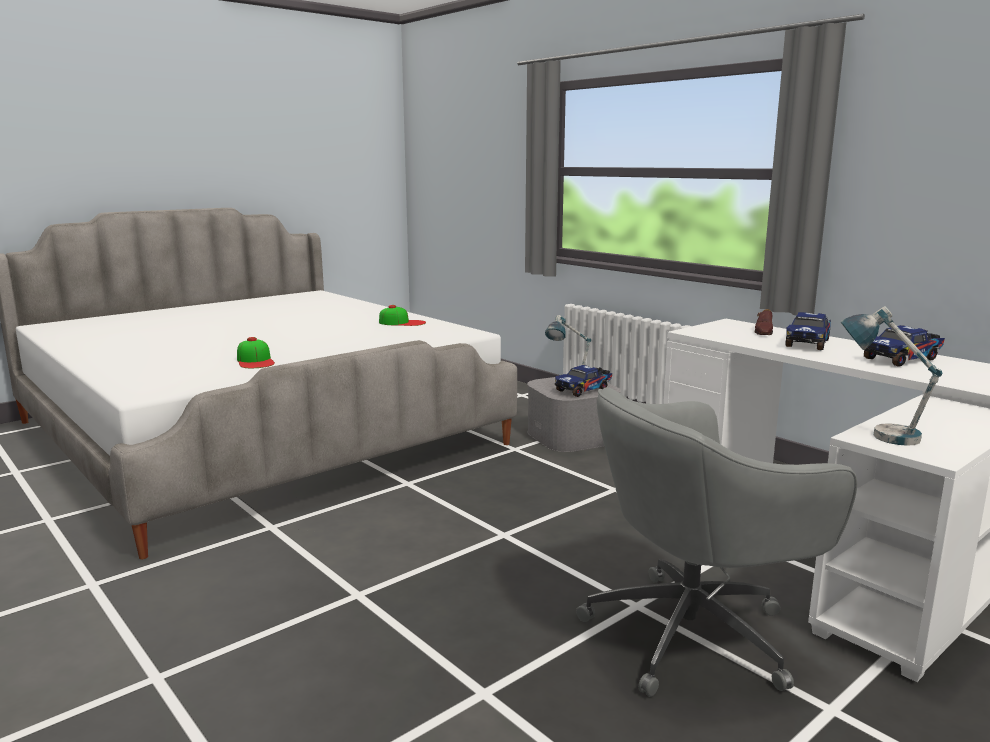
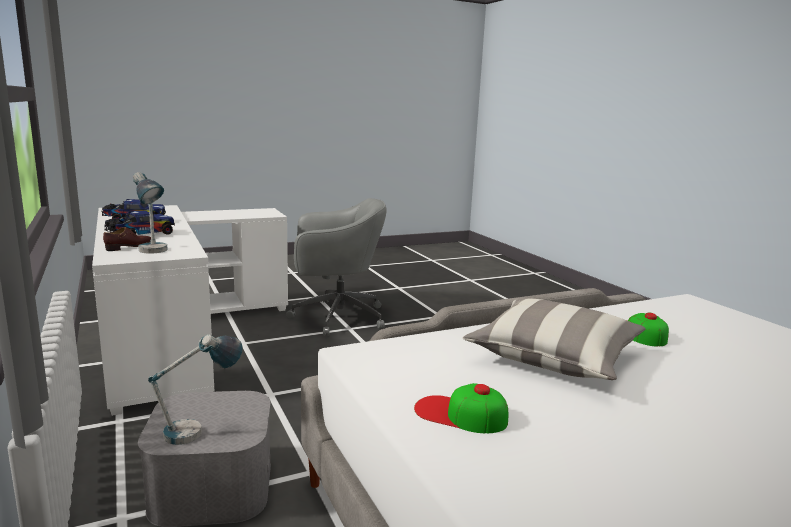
camera: 165 degrees left, 0 degrees up
(341, 342) = (554, 358): none -> pillow
(584, 390) = (207, 407): toy truck -> none
(877, 433) = (263, 215): table lamp -> table lamp (153, 253)

